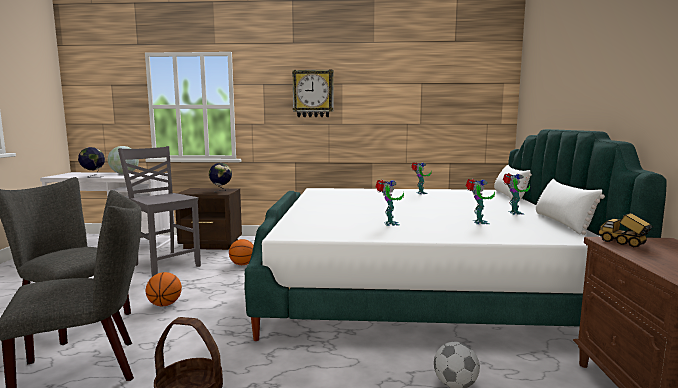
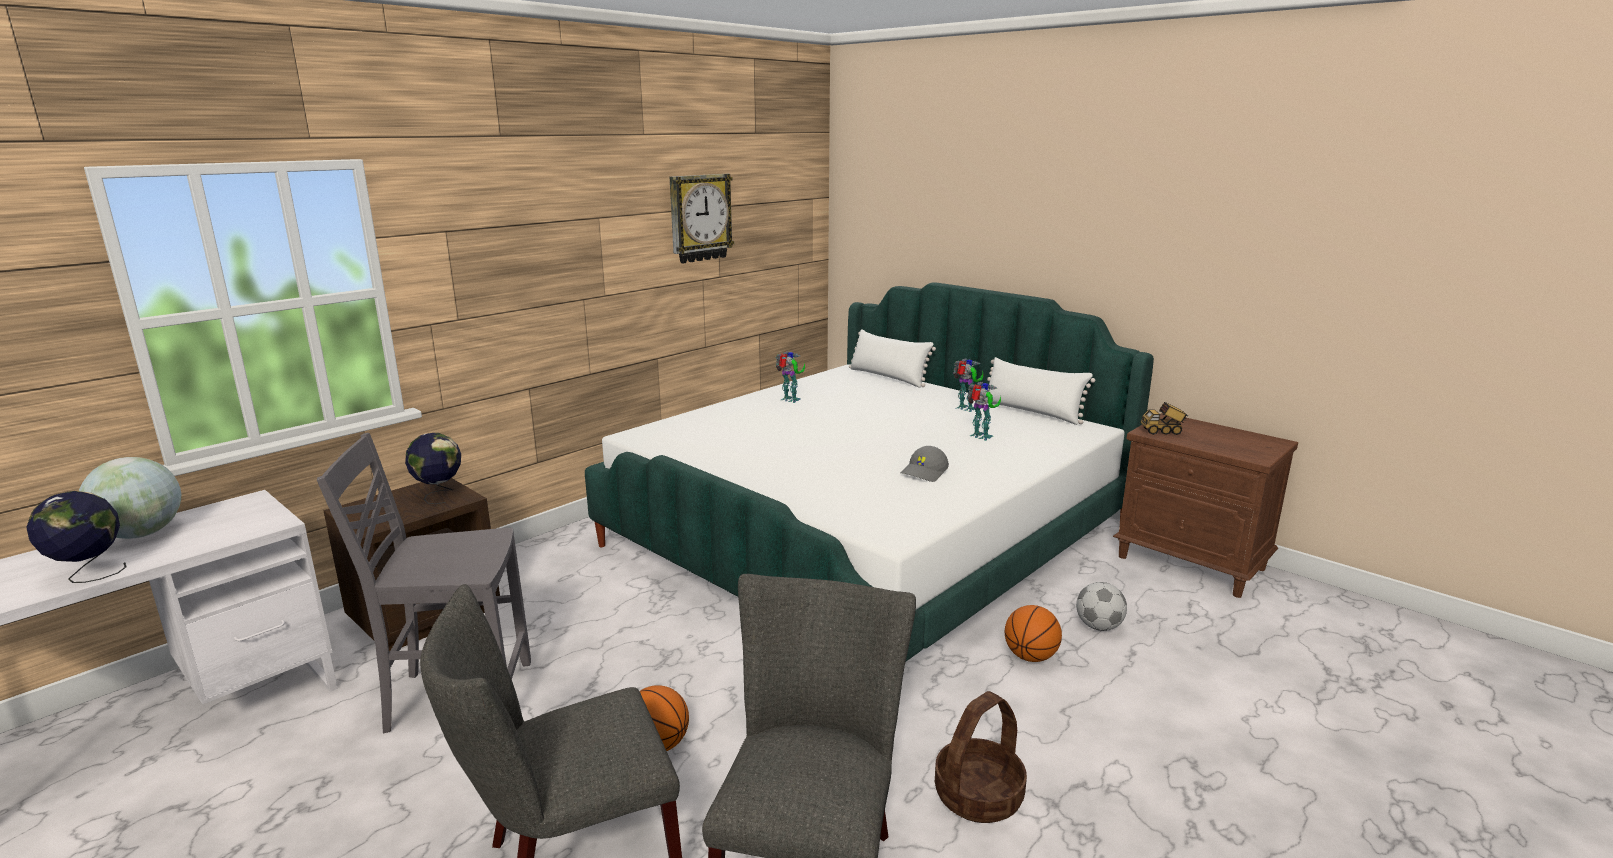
camera: 50 degrees left, 10 degrees up
(242, 264) = (594, 622): basketball -> basketball (1030, 656)
(313, 93) = (552, 243): wall clock -> wall clock (700, 218)
(389, 224) = (925, 473): toy robot -> grey cap

